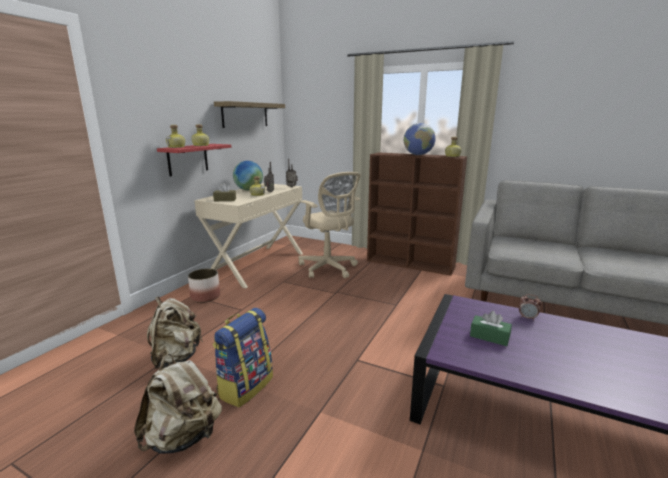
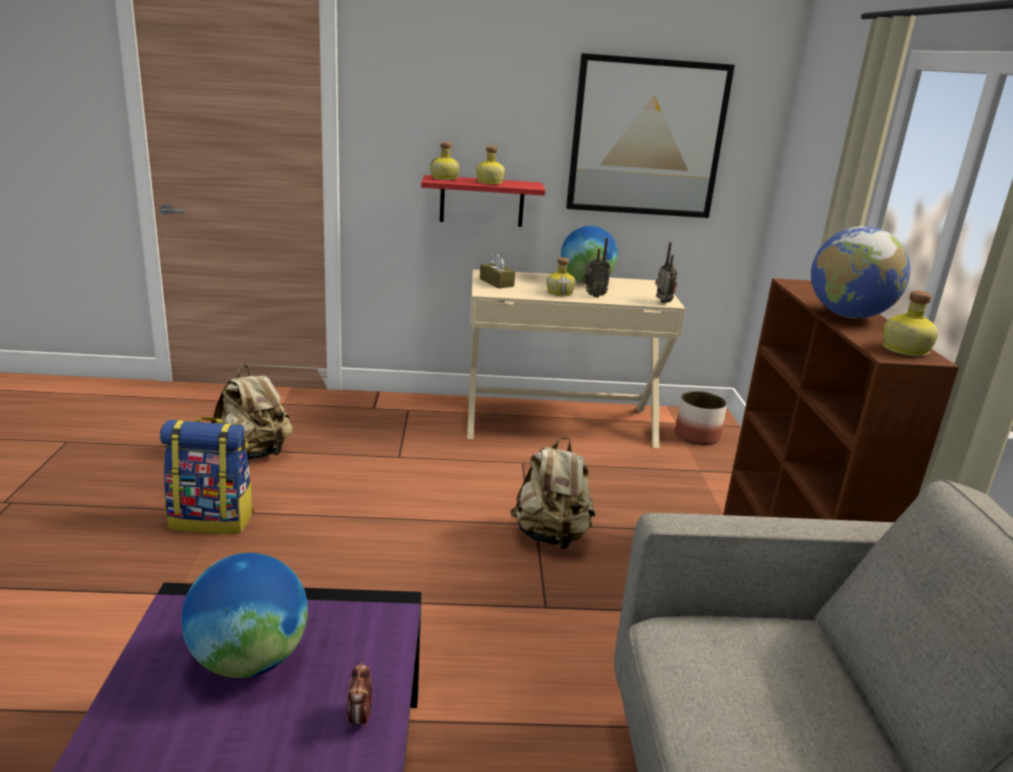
camera: 60 degrees right, 5 degrees up
(183, 437) = (111, 511): beige backpack -> beige backpack (551, 536)
(205, 297) = (414, 419): planter -> planter (697, 436)
(245, 115) = (646, 138): shelf -> picture
(329, 268) = (625, 492): beige office chair -> none
(489, 337) = (249, 661): green tissue box -> globe

